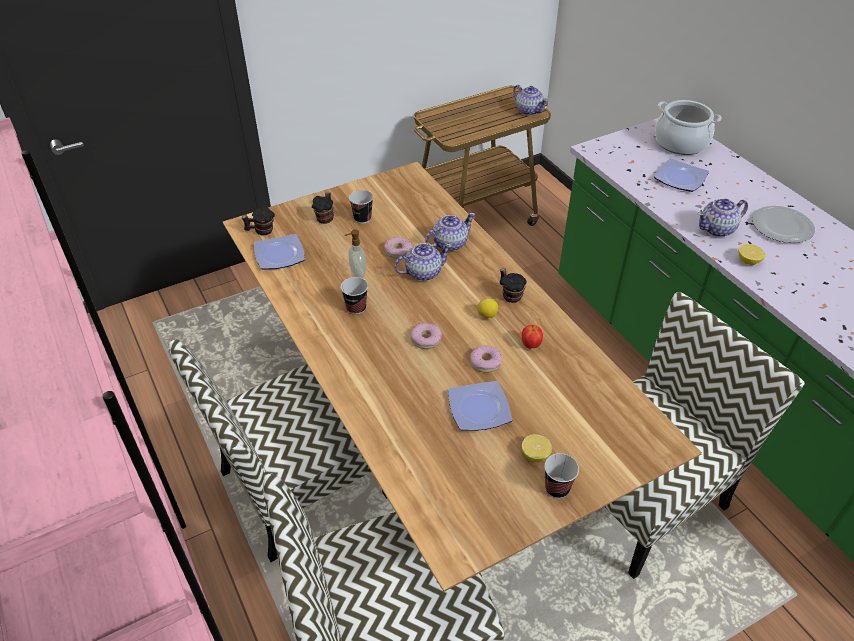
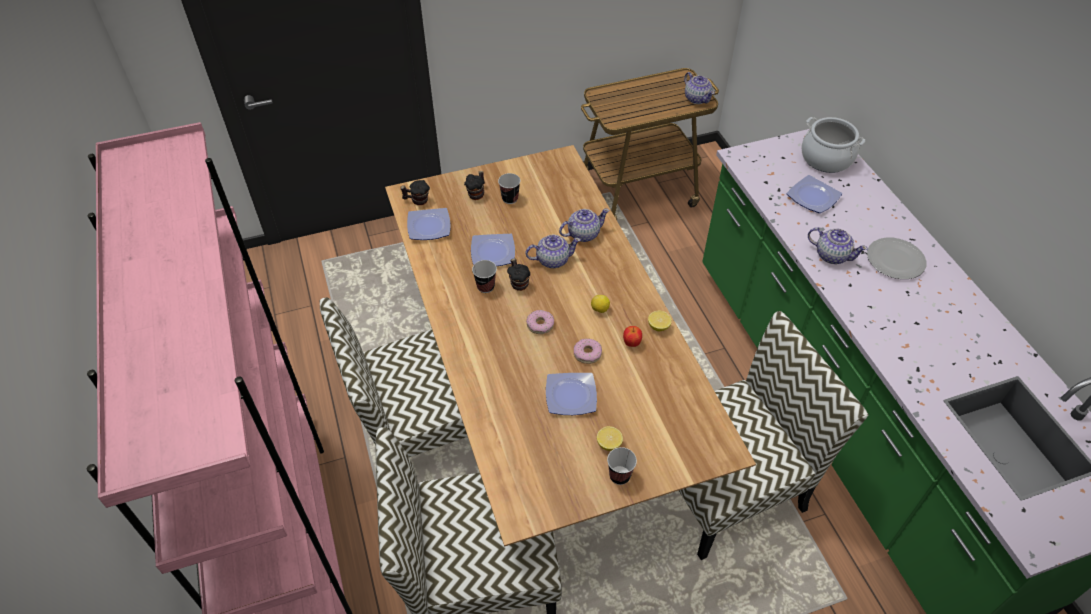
camera: 10 degrees right, 5 degrees up
(357, 273) = (494, 253): soap dispenser -> plate
(398, 251) = (535, 236): donut -> none
(510, 295) = (625, 292): mug -> mug (518, 282)
(717, 229) = (831, 255): teapot -> teapot turned 135 degrees counterclockwise
(748, 261) = (850, 291): lemon -> lemon (658, 326)

